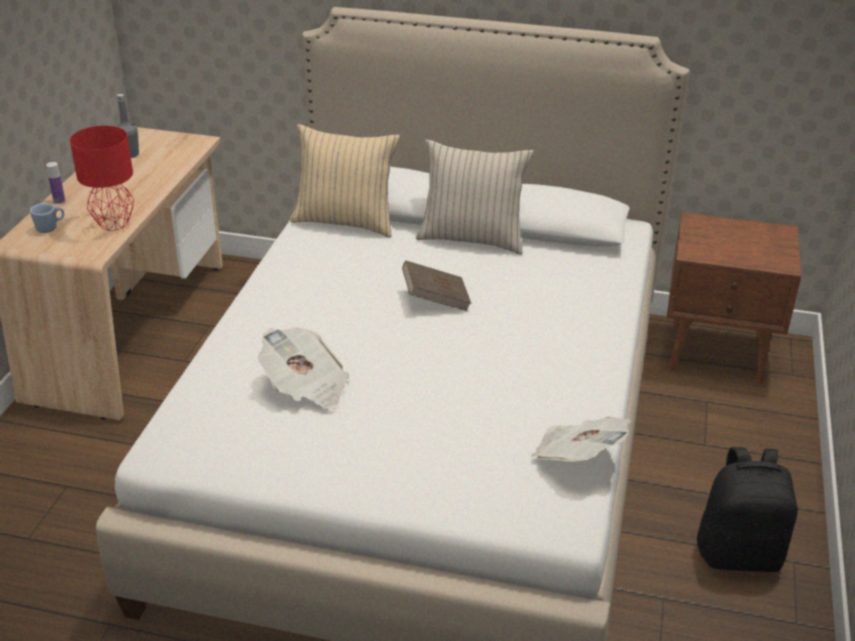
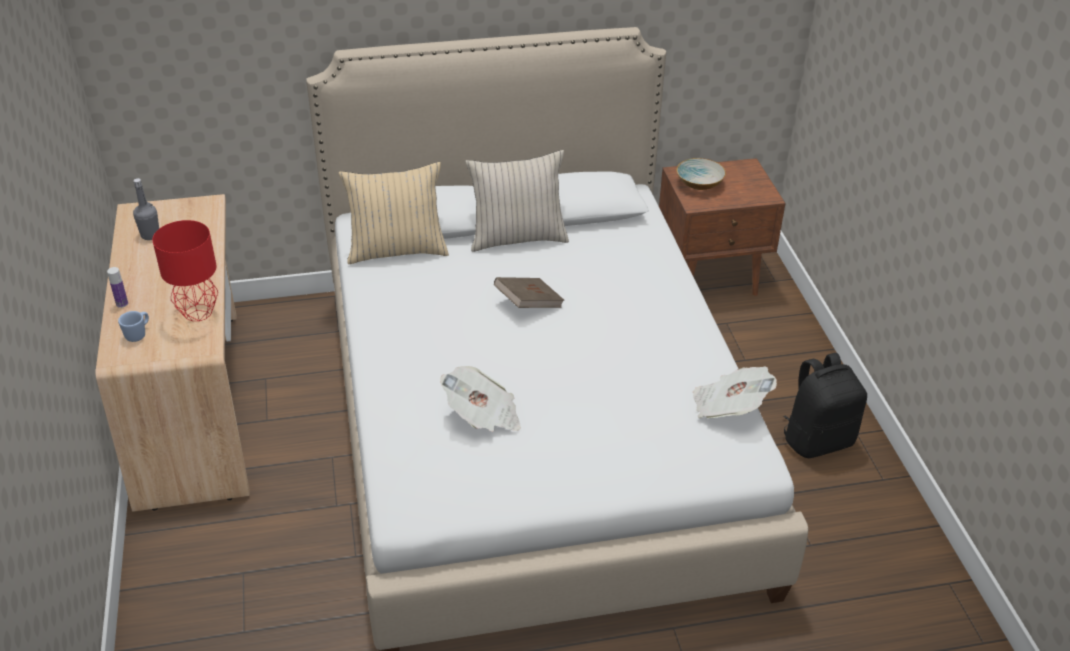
camera: 25 degrees left, 5 degrees up
(712, 235) = (699, 183): none -> bowl

